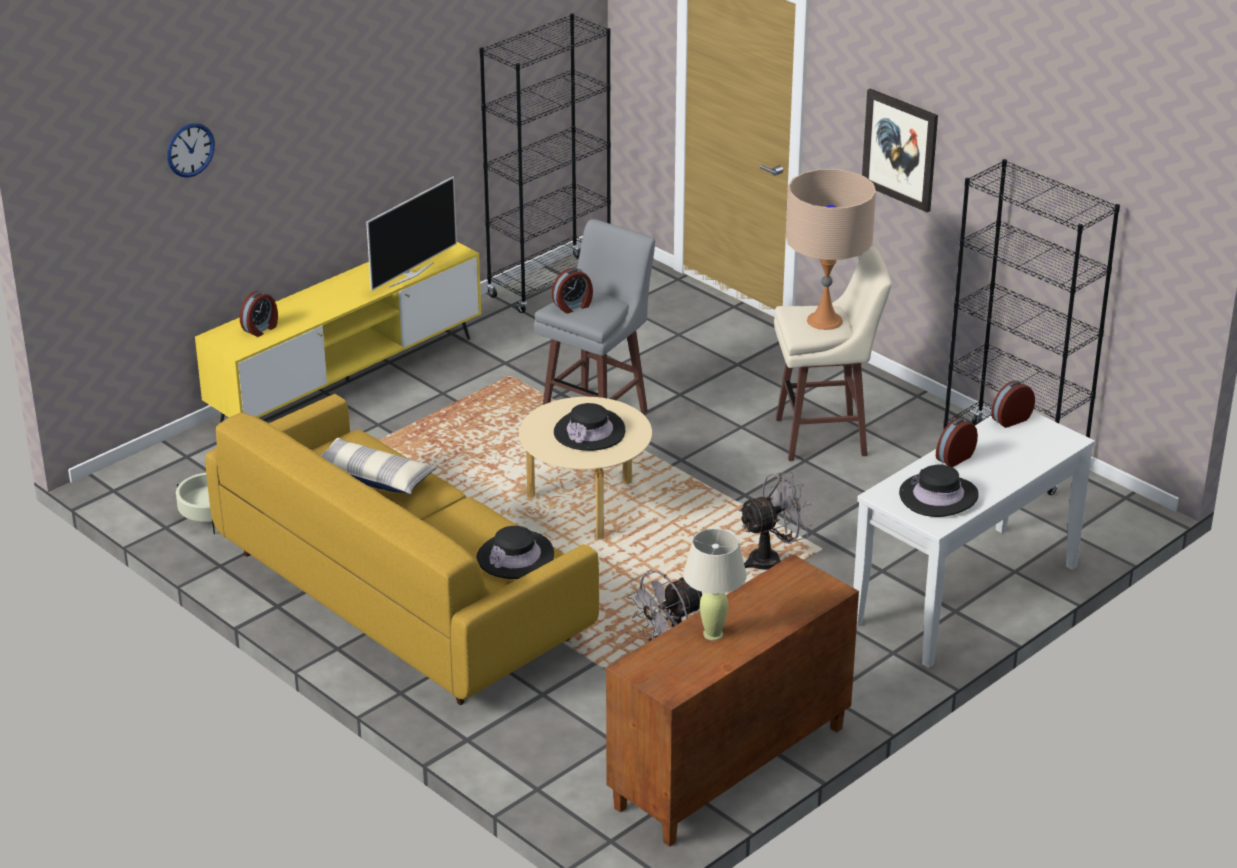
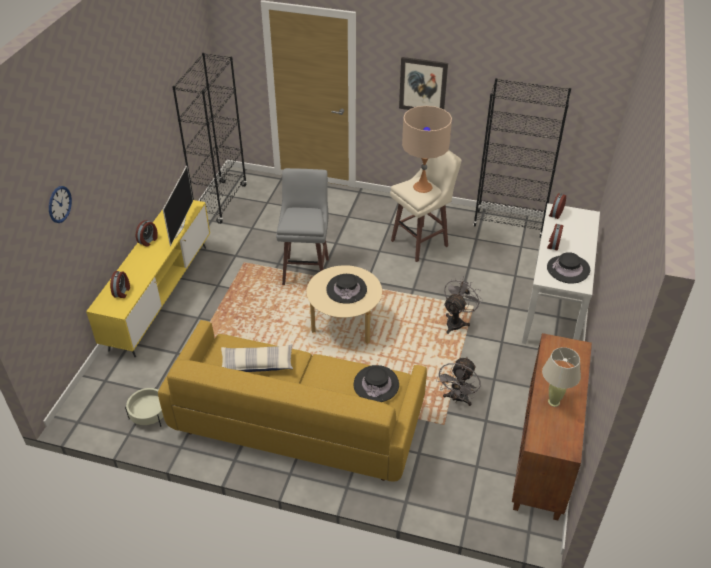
camera: 30 degrees left, 10 degrees up
(573, 306) = (295, 220): alarm clock -> alarm clock (148, 241)

